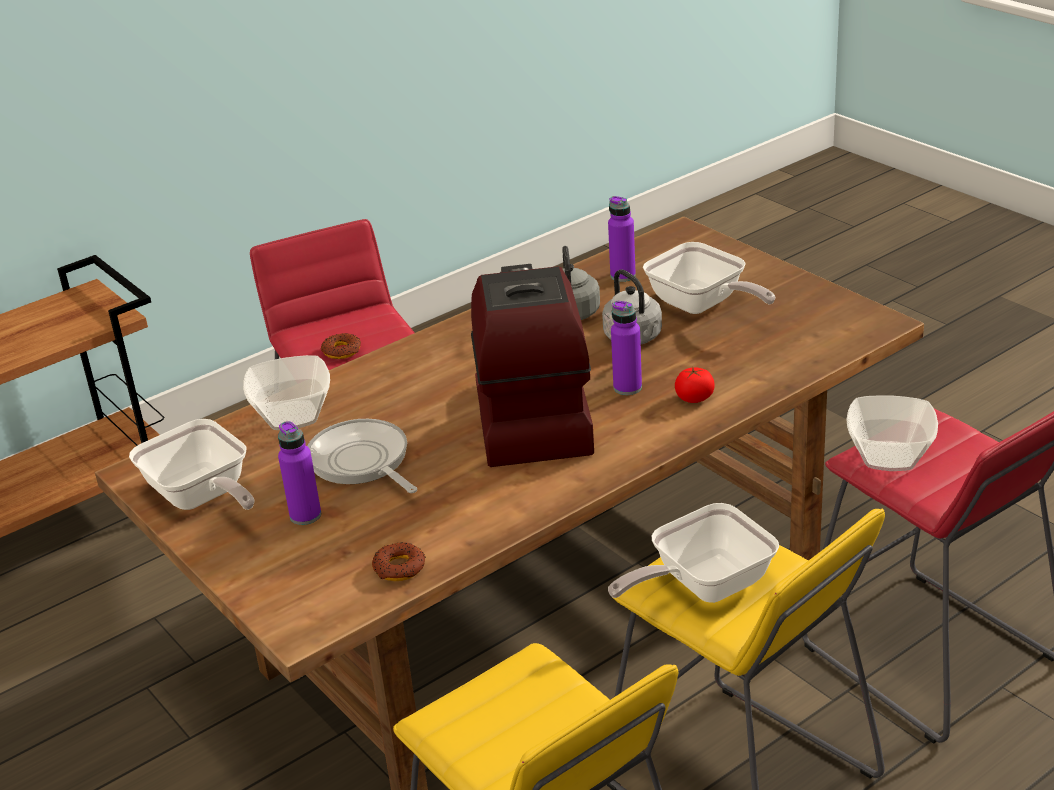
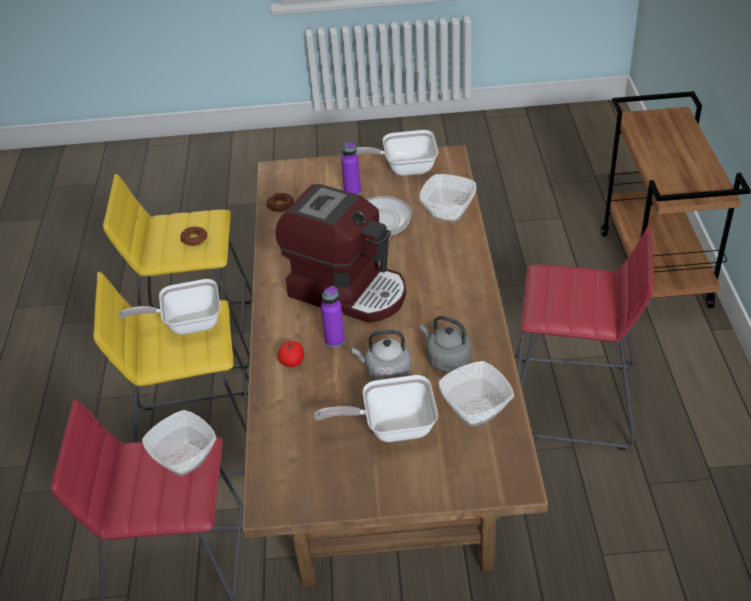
camera: 125 degrees right, 10 degrees up
(342, 351) = (556, 286): donut -> donut (194, 239)
(623, 276) = (476, 410): purple bottle -> bowl
(702, 586) = (186, 323): frying pan -> frying pan turned 105 degrees counterclockwise

